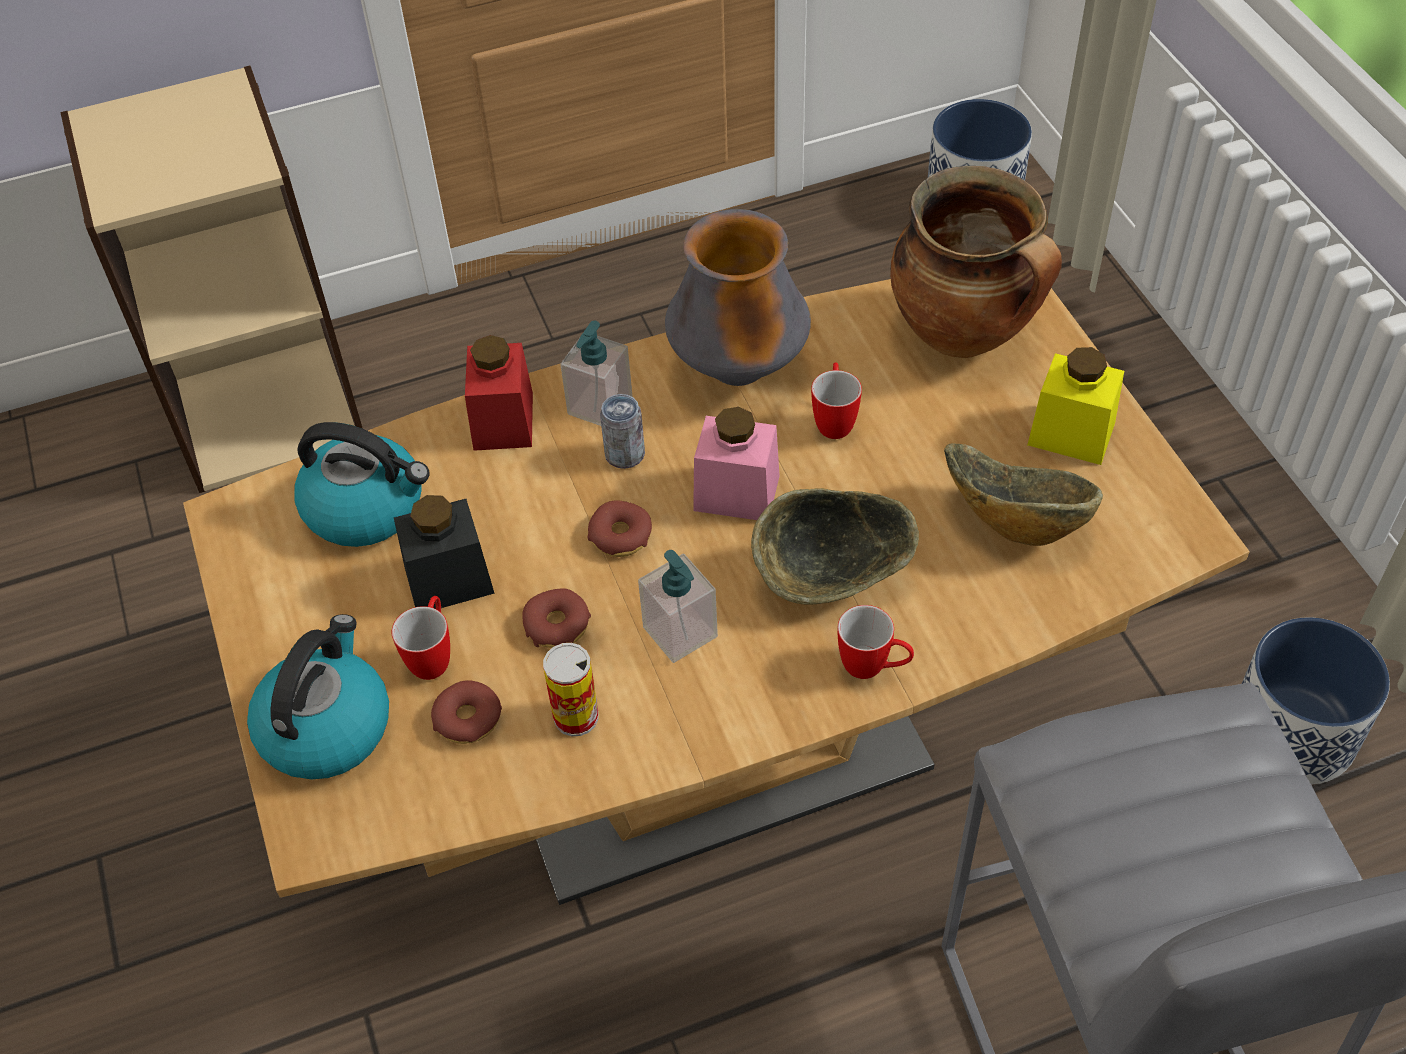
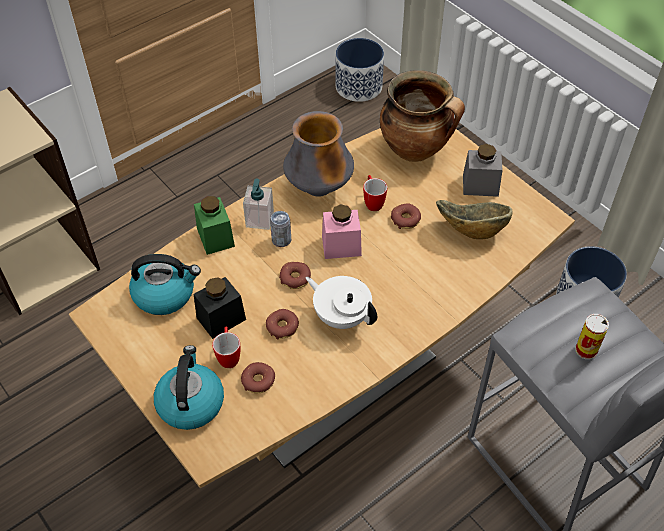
camera: 20 degrees left, 0 degrees up
(503, 421) = (215, 237): red jar -> green jar
(576, 716) = (309, 366): can -> can (586, 350)
(680, 632) = (341, 316): soap dispenser -> white teapot
(829, 578) = (399, 275): bowl -> none
(873, 668) = (435, 310): mug -> none
(887, 469) = (405, 219): none -> donut
(1071, 434) = (480, 185): yellow jar -> grey jar

